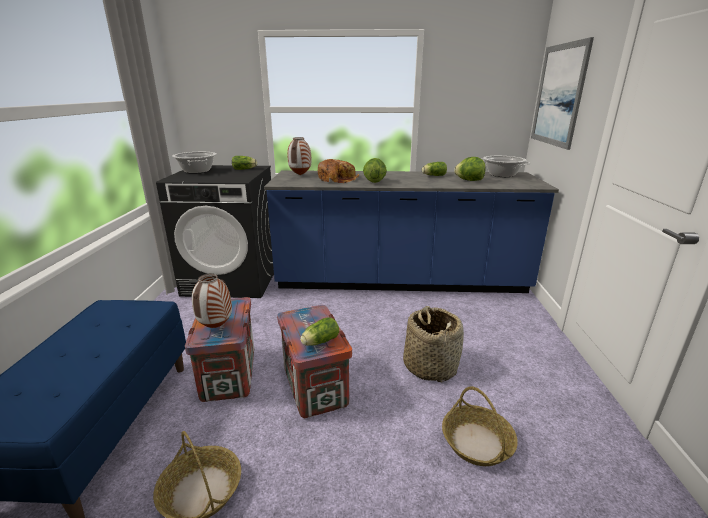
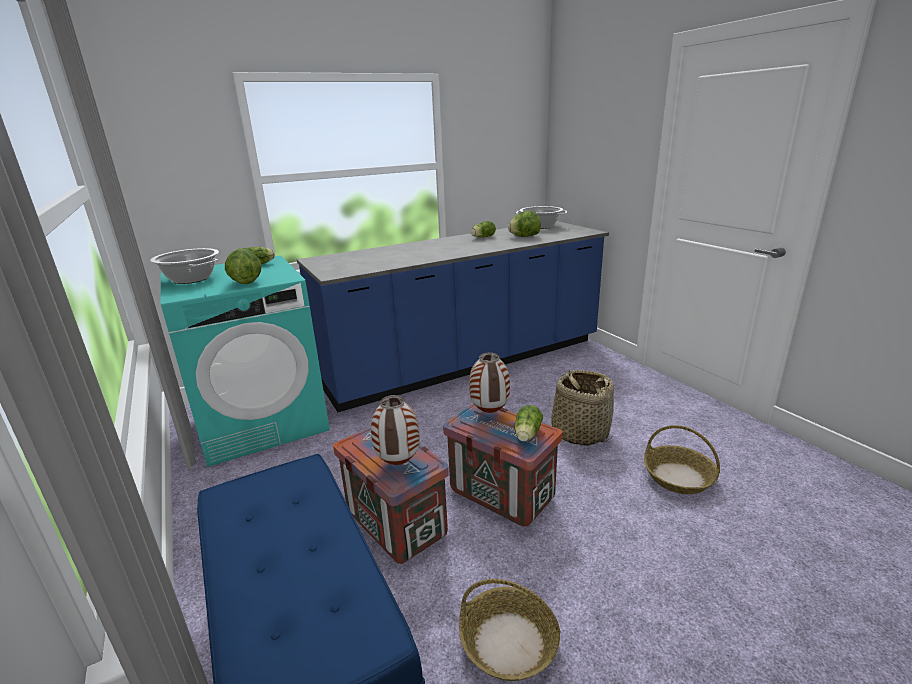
camera: 30 degrees left, 0 degrees up
(233, 279) = (263, 421): black washing machine -> turquoise washing machine
(300, 175) = (336, 260): vase -> vase (489, 412)
(337, 179) = (391, 257): bread -> none
(374, 182) = (438, 253): lettuce -> lettuce (246, 282)
(558, 95) = (584, 141): picture -> none

